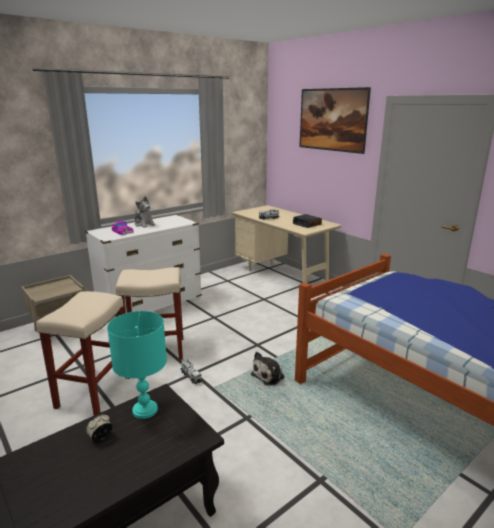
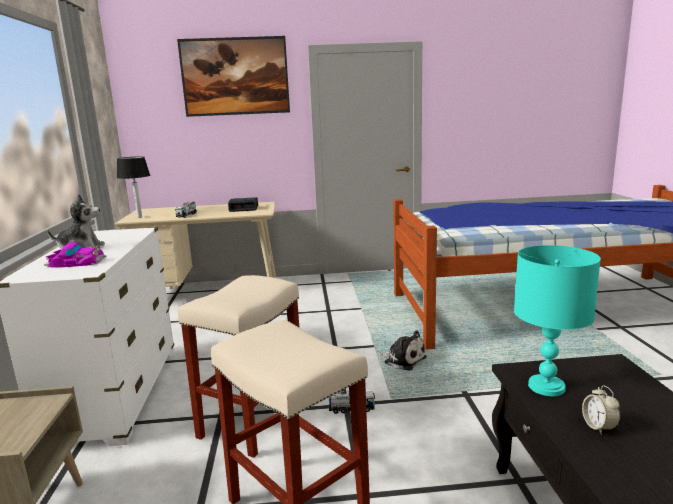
camera: 55 degrees left, 5 degrees down
(249, 212) = (139, 217): none -> table lamp
(269, 375) = (403, 359): plush toy -> plush toy turned 45 degrees counterclockwise

